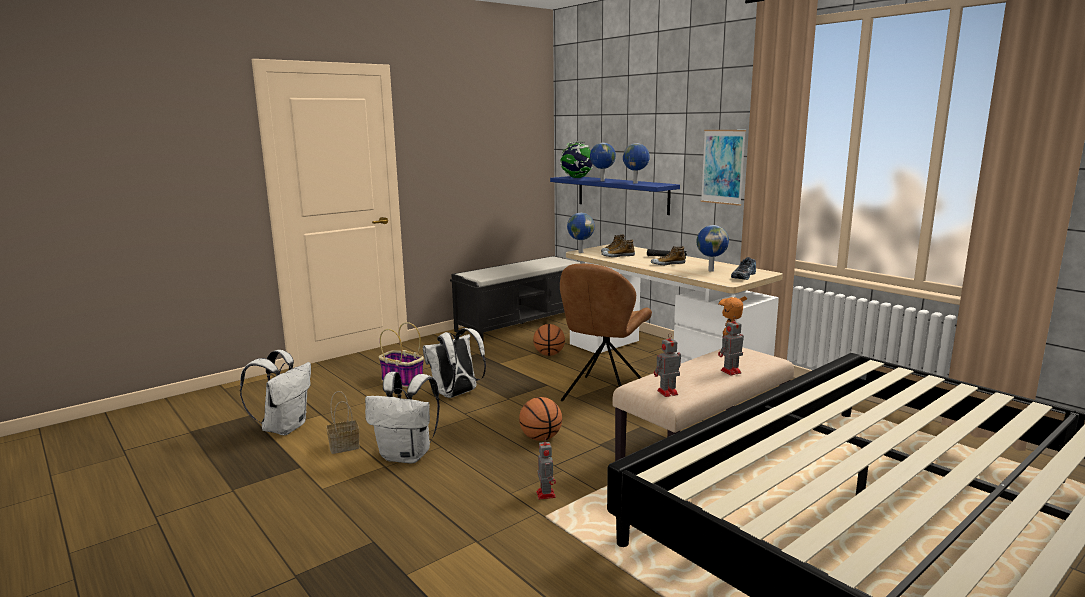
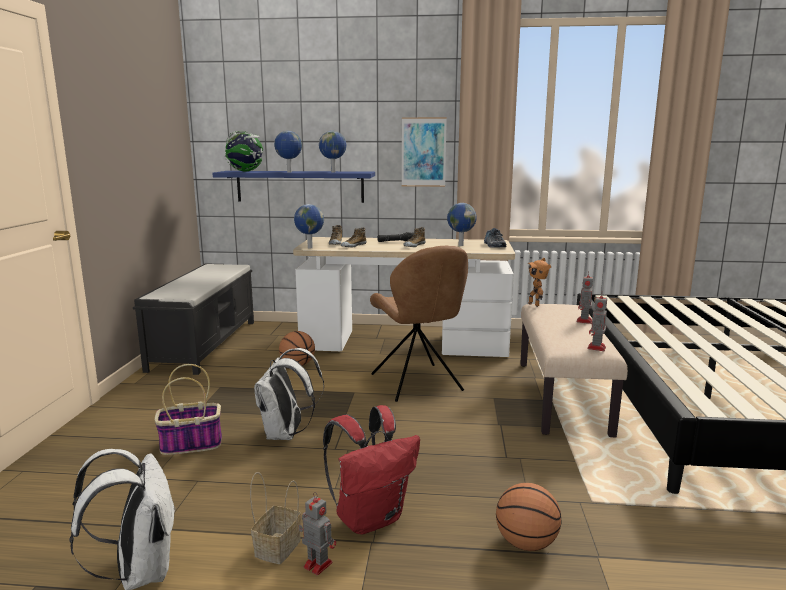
camera: 45 degrees left, 0 degrees up
(407, 456) = (370, 518): white backpack -> red backpack
(541, 438) = (448, 440): basketball -> basketball (526, 543)
(545, 494) = (551, 484): toy robot -> toy robot (317, 564)

